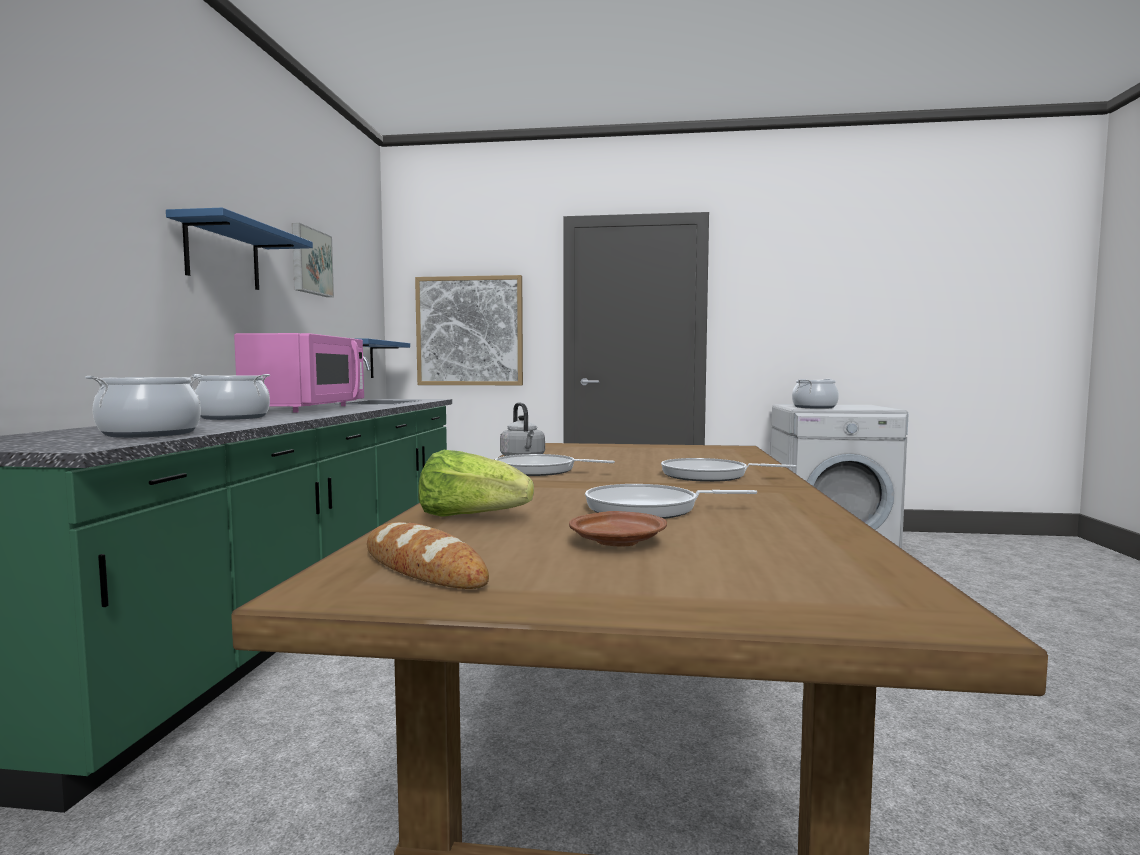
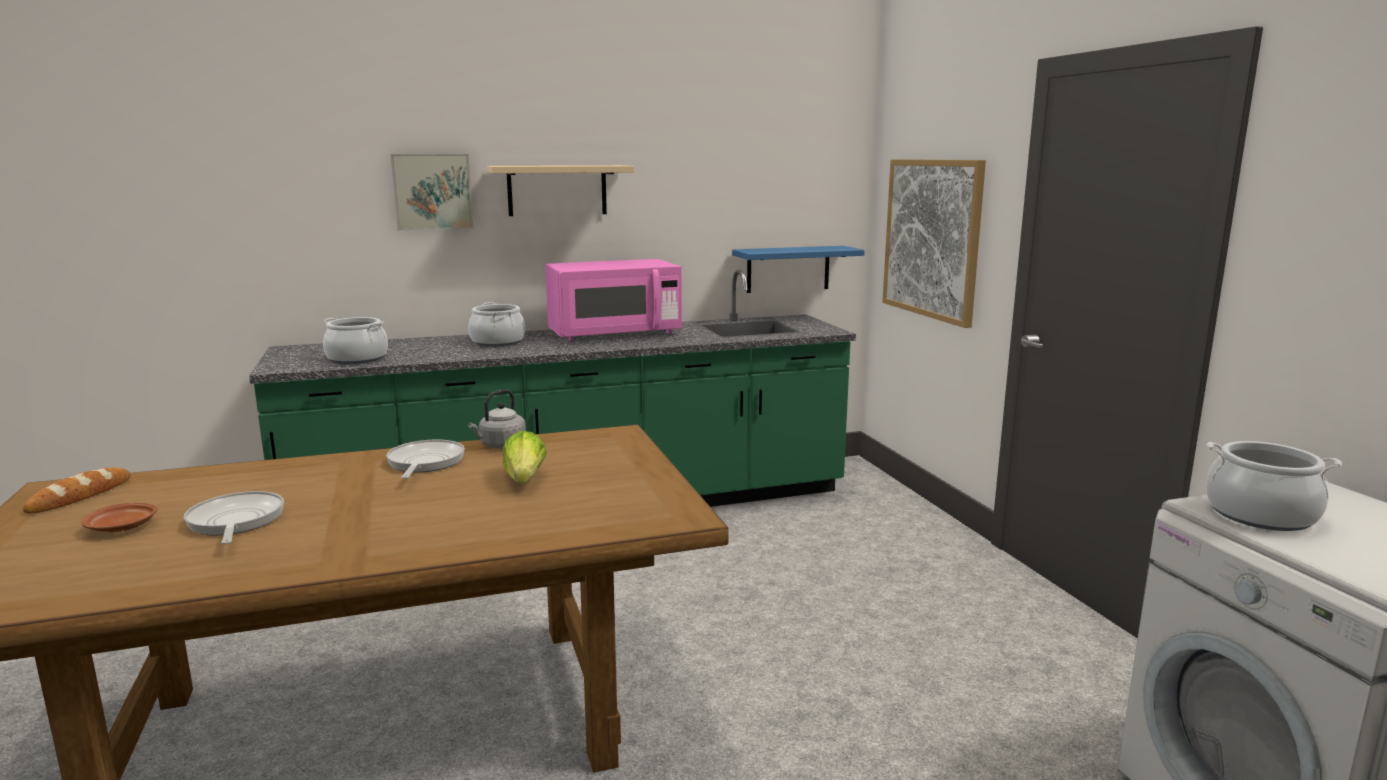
camera: 65 degrees right, 10 degrees up
(223, 255) = (557, 190): blue shelf -> beige shelf
(310, 262) = (699, 170): picture -> picture (432, 191)
(470, 517) = (211, 480): lettuce -> lettuce (525, 479)
(709, 476) = (416, 525): frying pan -> none

